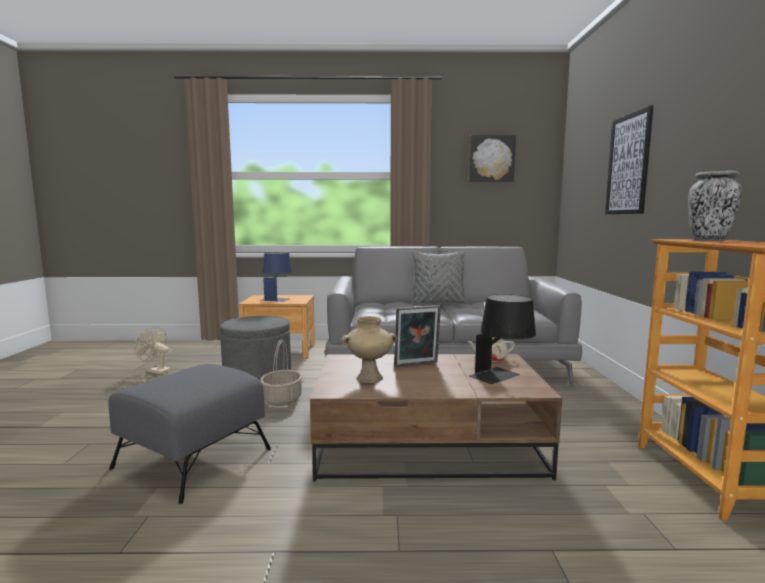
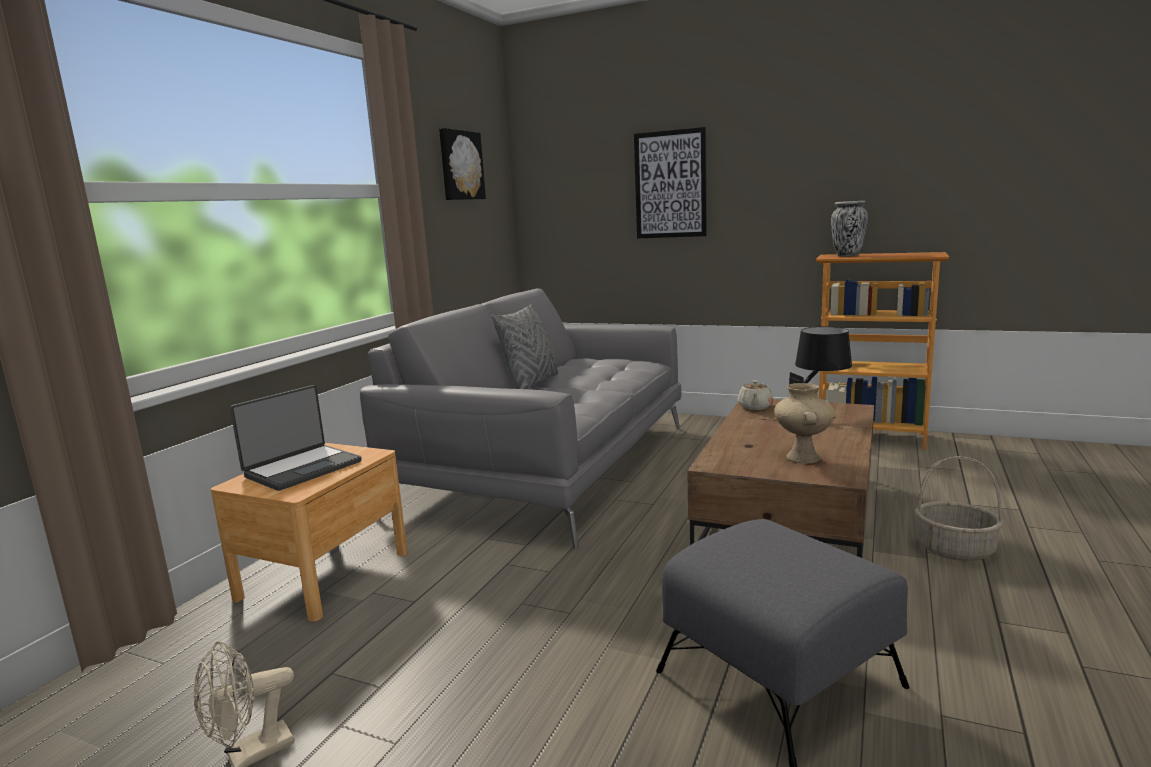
camera: 65 degrees left, 5 degrees up
(257, 374) = (441, 607): grey ottoman -> none
(277, 298) = (302, 468): blue table lamp -> laptop
(282, 399) = (590, 590): basket -> basket (954, 550)
(417, 365) = (762, 434): picture frame -> none

